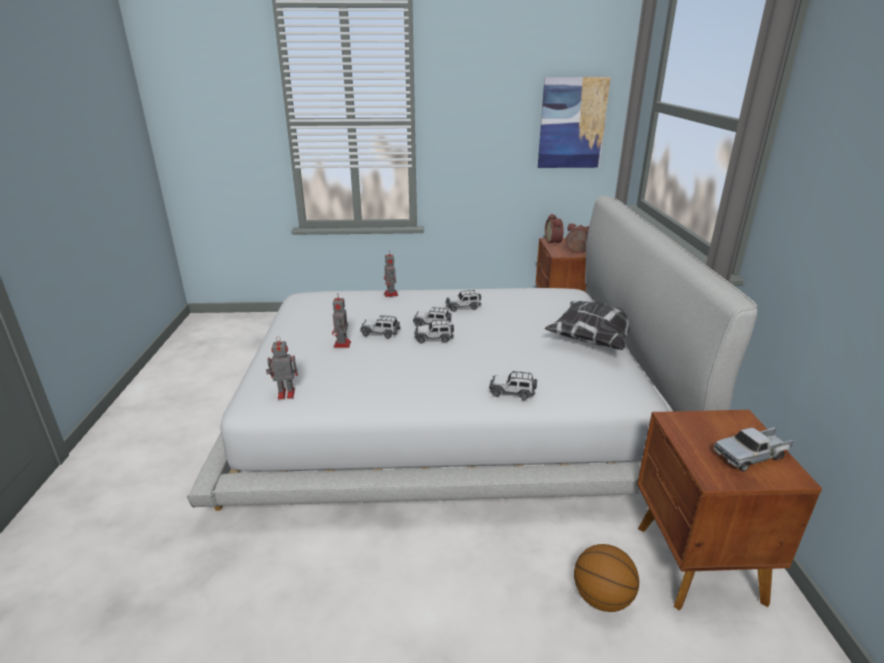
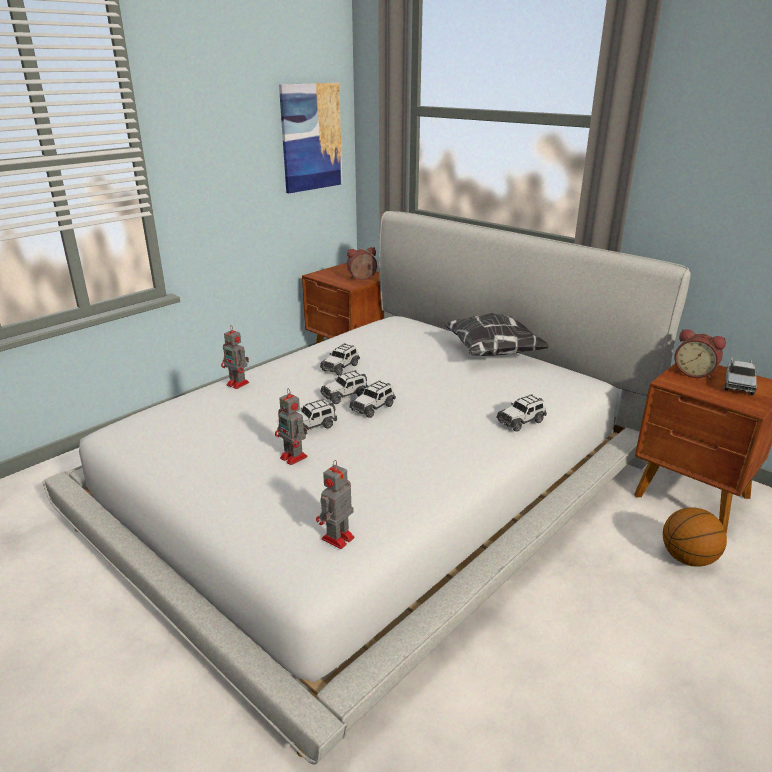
camera: 45 degrees left, 0 degrees up
(554, 242) = (324, 275): alarm clock -> alarm clock (694, 373)

